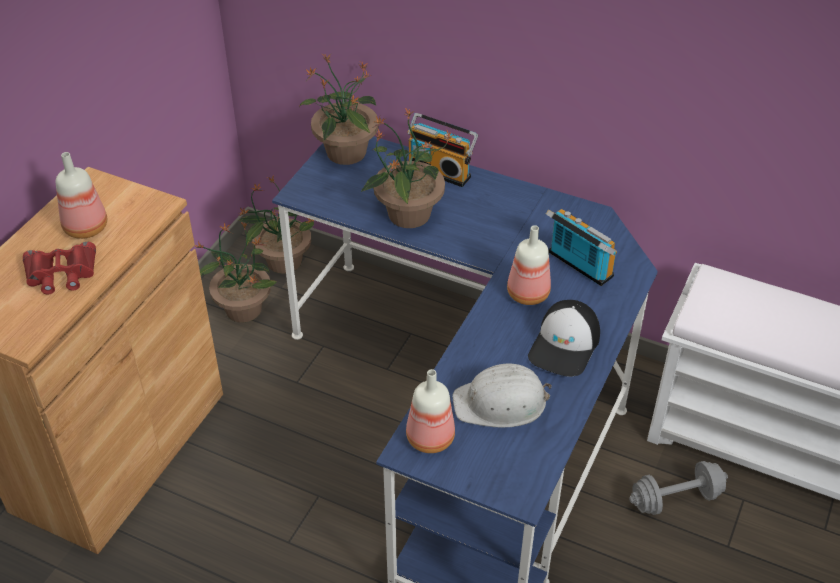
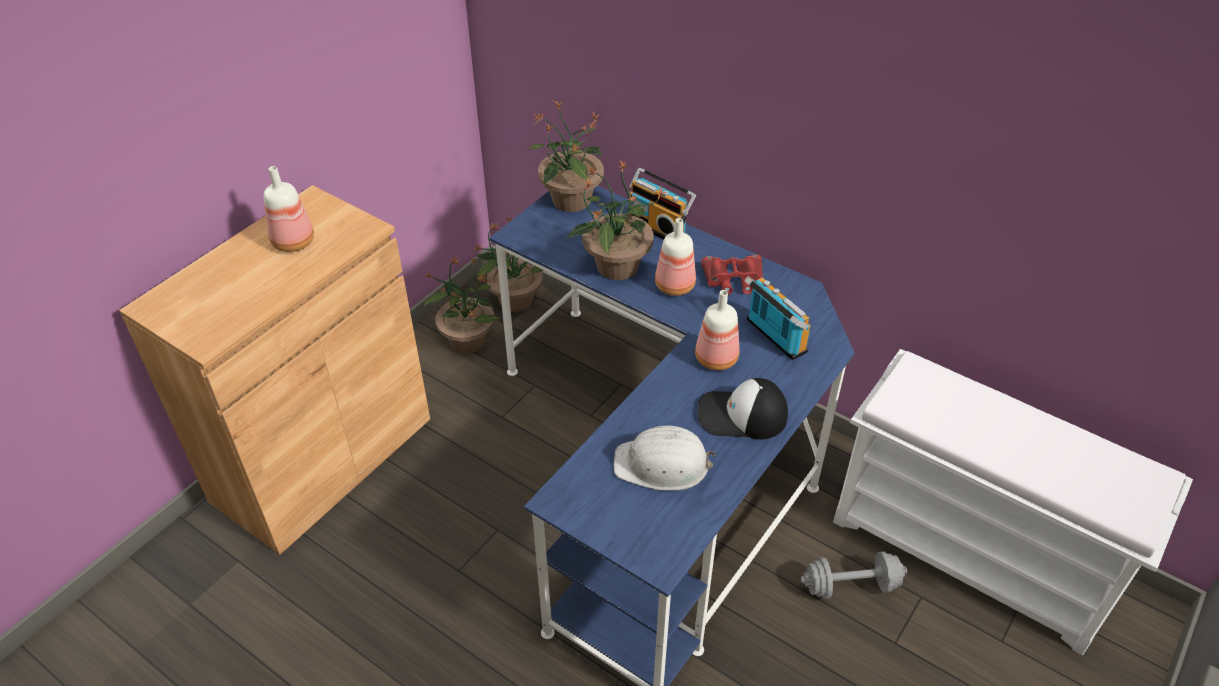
camera: 10 degrees right, 0 degrees up
(61, 274) = (258, 283): red binoculars -> red binoculars (733, 279)
(429, 439) = (581, 491): bottle -> bottle (673, 286)
(565, 345) = (741, 415): cap -> cap turned 60 degrees clockwise

